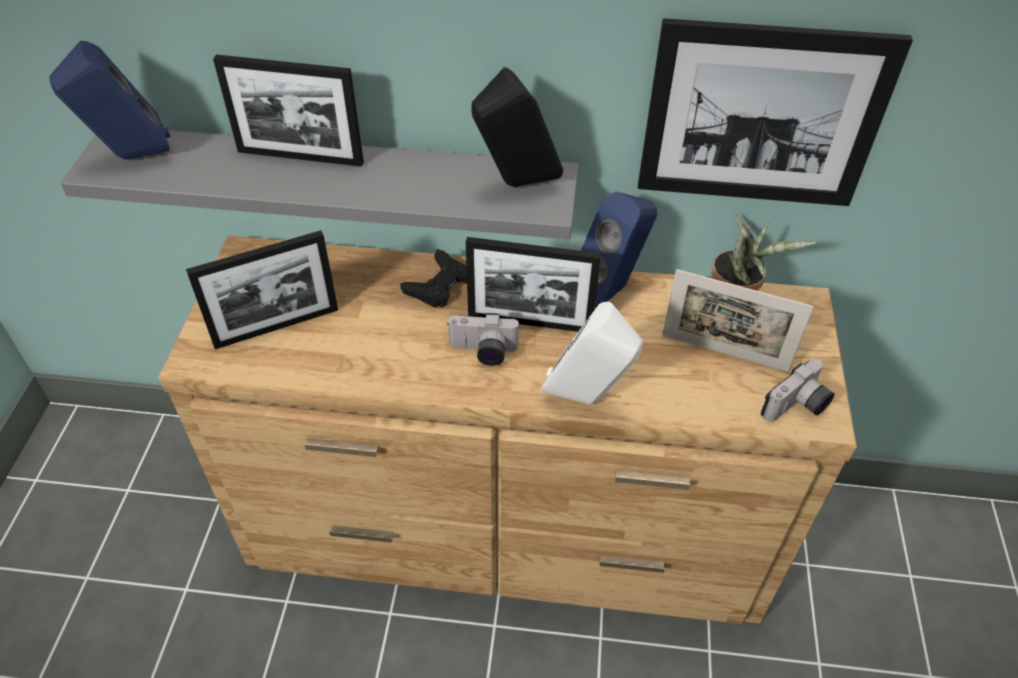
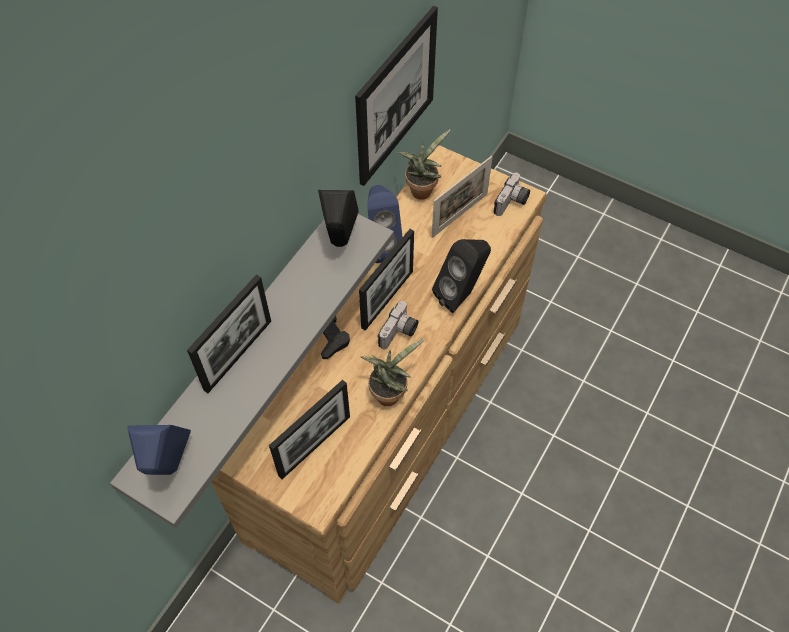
camera: 65 degrees left, 10 degrees up
(277, 327) = (314, 446): picture frame -> picture frame turned 45 degrees clockwise
(385, 373) = (389, 392): none -> potted plant
(587, 399) = (461, 294): white speaker -> black speaker
(797, 407) = (512, 203): camera -> camera turned 45 degrees clockwise

